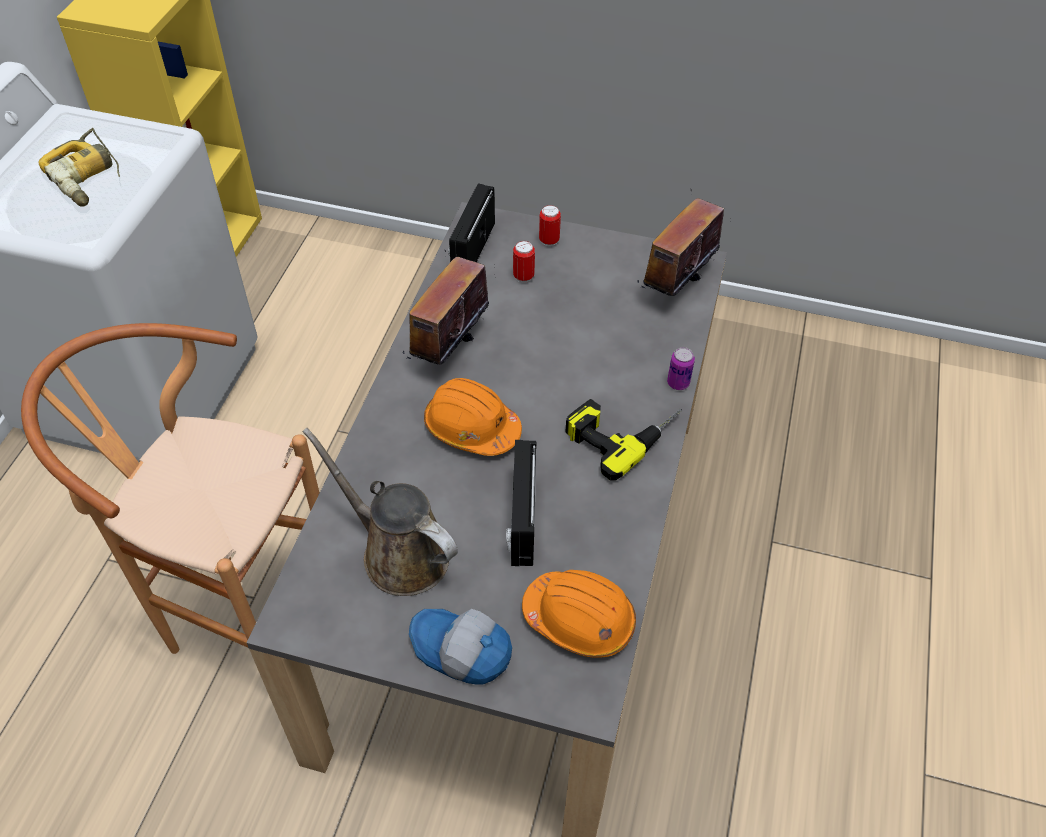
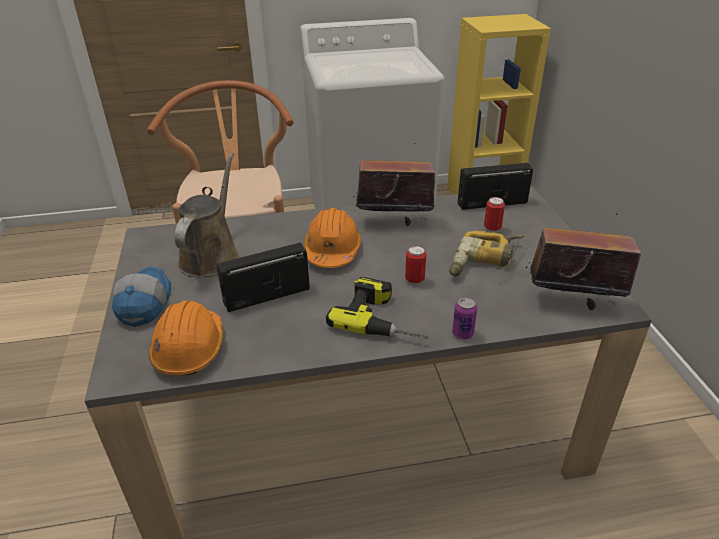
camera: 65 degrees right, 15 degrees down
(88, 177) = (373, 65): power drill -> power drill (484, 262)
(549, 241) = (541, 228): can -> can (414, 280)

